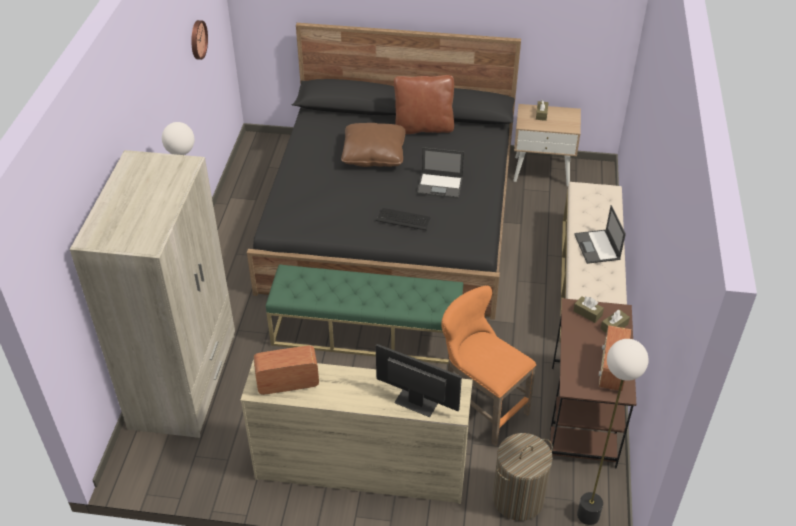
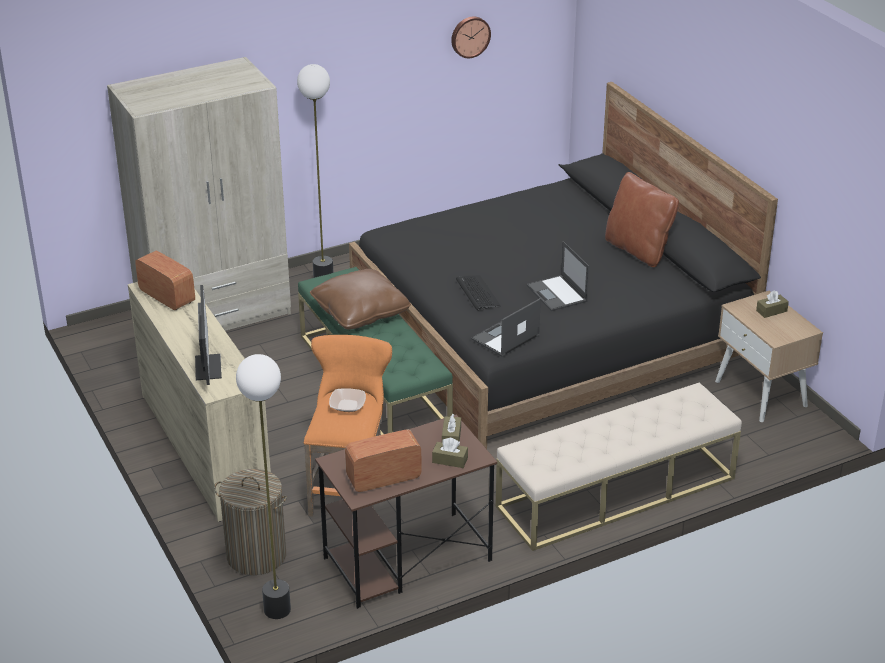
camera: 55 degrees right, 10 degrees down
(373, 155) = (553, 240): brown pillow -> brown pillow (360, 312)
(488, 350) = (347, 405): none -> bowl
(597, 247) = (606, 436): laptop -> laptop (505, 338)

